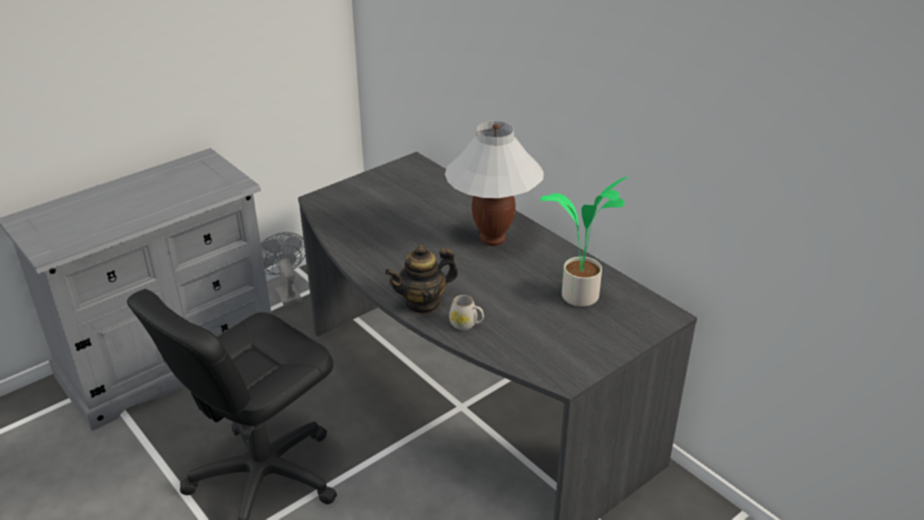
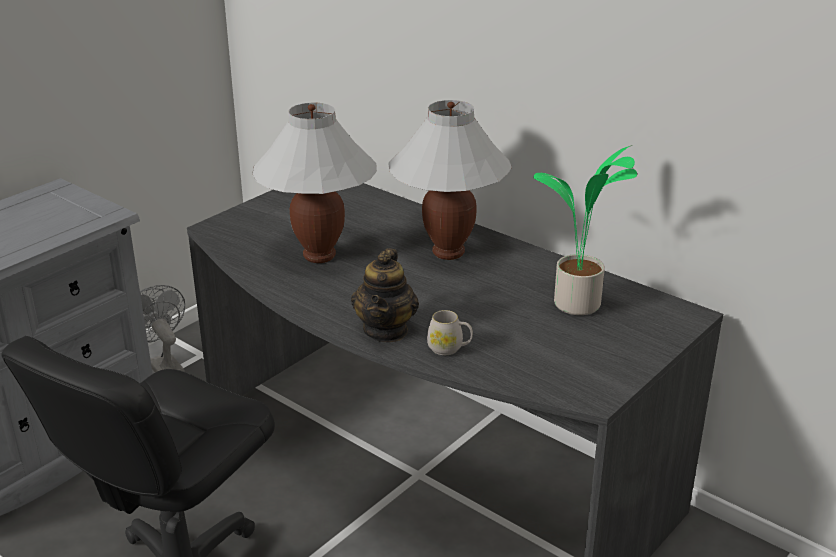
camera: 10 degrees left, 5 degrees down
(391, 232) = (319, 256): none -> white table lamp
(423, 303) = (386, 330): teapot -> teapot turned 45 degrees counterclockwise

